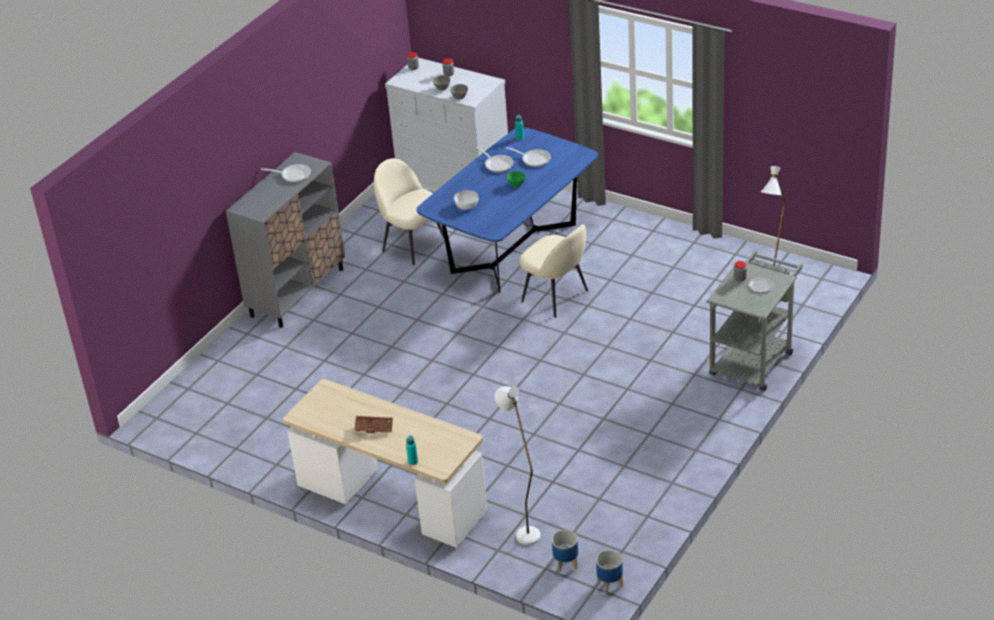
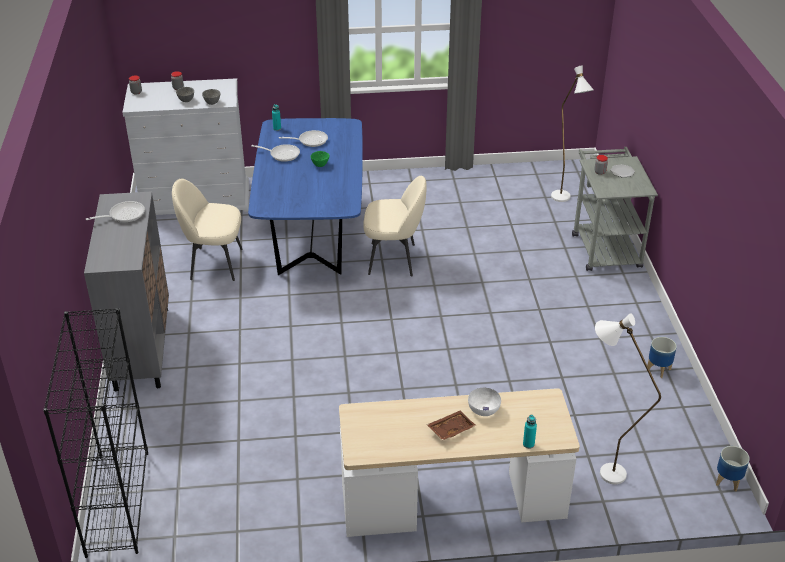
camera: 40 degrees left, 0 degrees up
(183, 395) = (117, 502): none -> black bookcase
(467, 205) = (295, 196): white bowl -> white bowl (483, 409)
(566, 564) = (672, 483): planter -> planter (659, 370)

